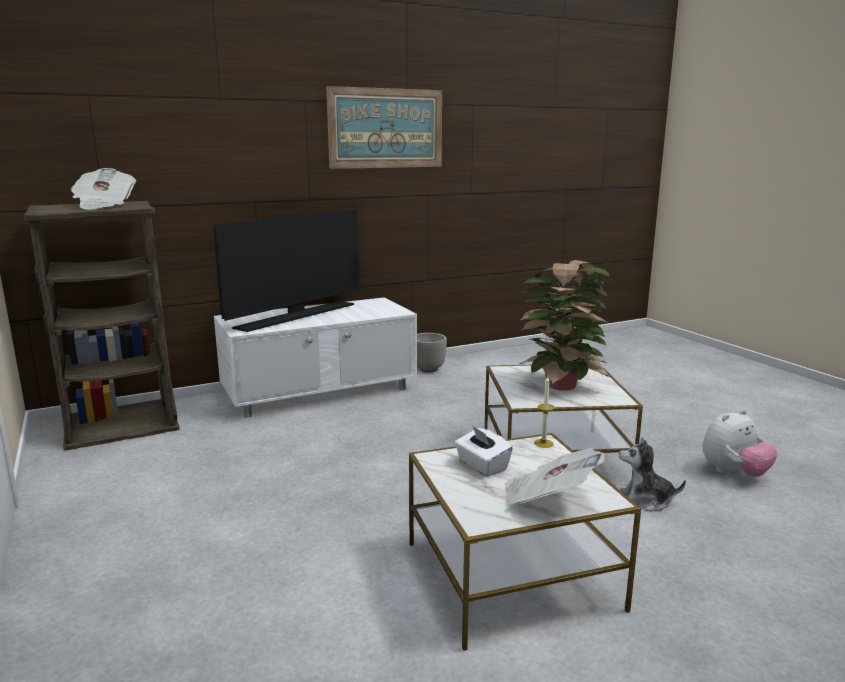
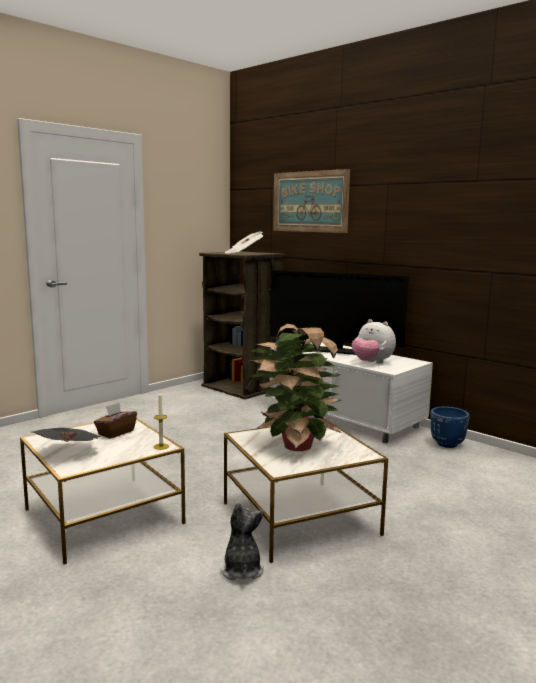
camera: 70 degrees right, 5 degrees down
(386, 128) = (452, 205): picture -> picture (310, 201)
(428, 369) = (446, 444): grey planter -> blue planter
(482, 466) = (116, 433): white tissue box -> brown tissue box
(734, 473) = (349, 633): plush toy -> plush toy (372, 363)

